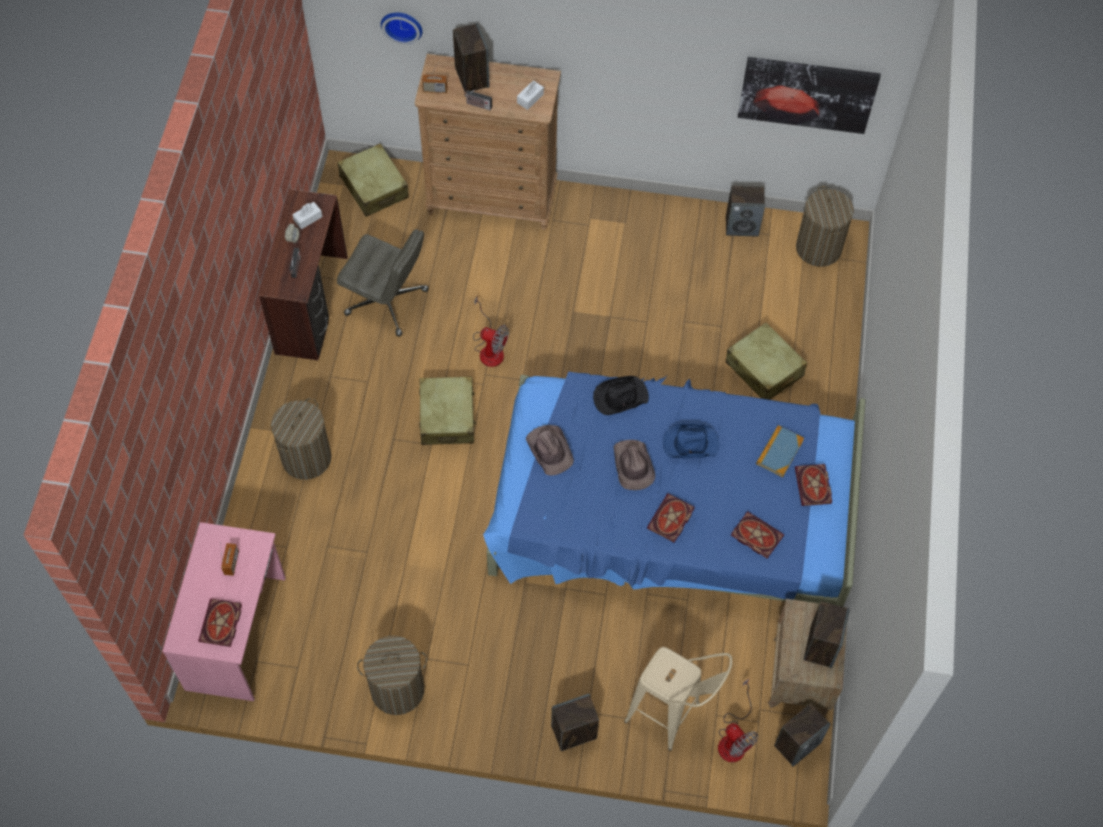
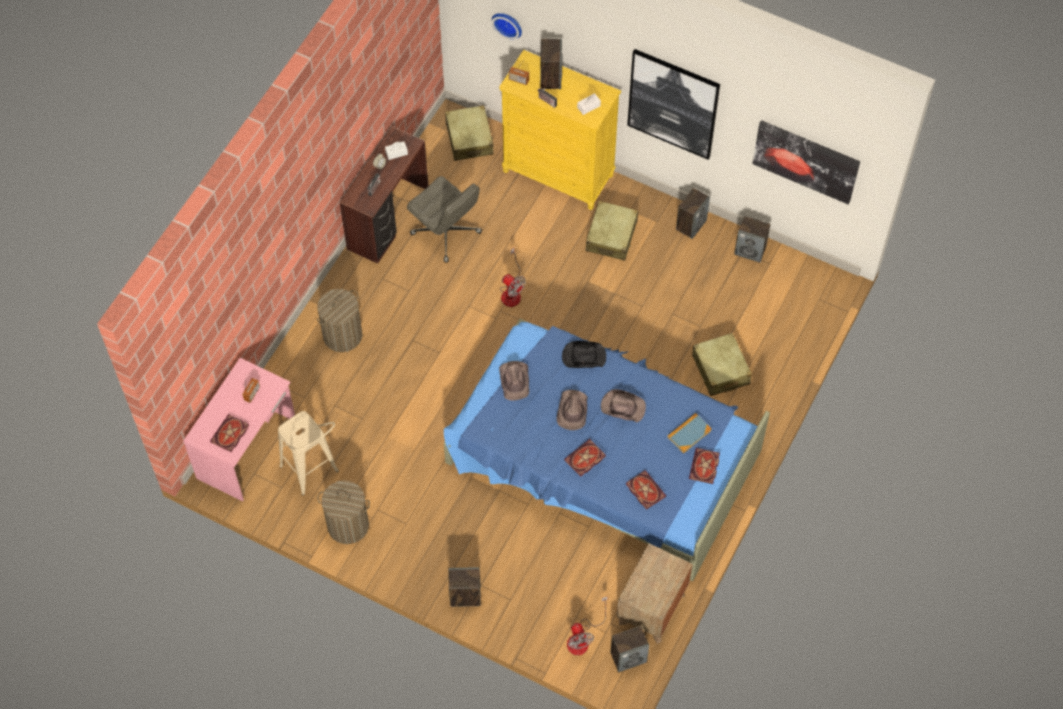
camera: 20 degrees right, 0 degrees up
(447, 417) = (459, 335): beige suitcase -> beige suitcase (611, 236)
(492, 199) = (558, 173): brown dresser -> yellow dresser
(629, 69) = (673, 103): none -> picture
(672, 719) = (542, 610): beige stool -> beige stool (314, 475)
(690, 443) = (622, 407): blue hat -> brown hat
(818, 248) = (805, 286): laundry basket -> none
(821, 645) = (660, 584): speaker -> speaker (691, 225)

